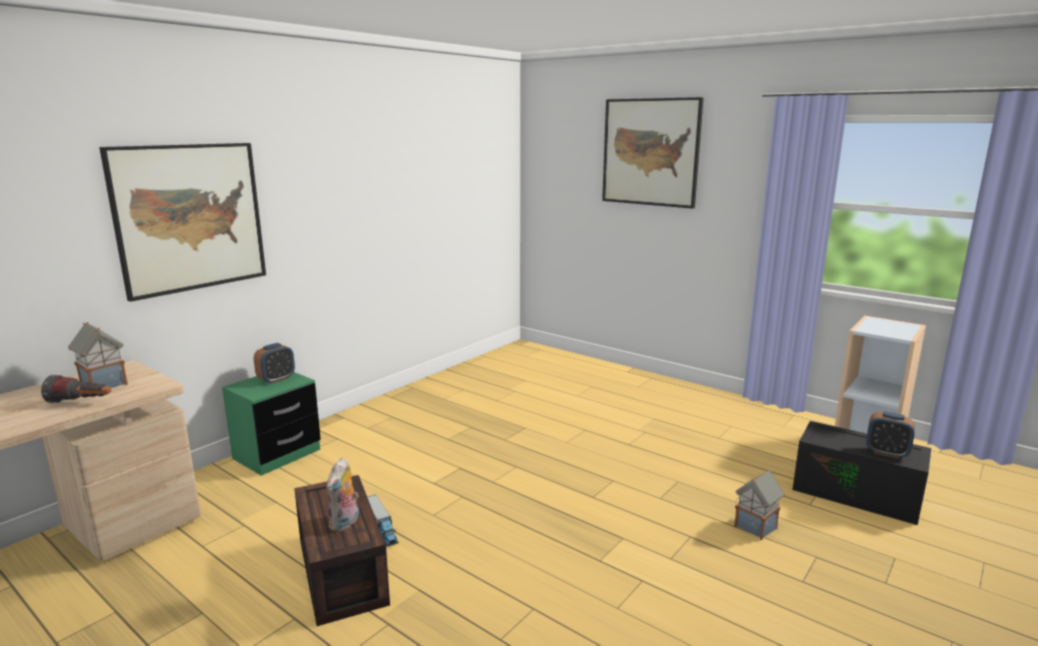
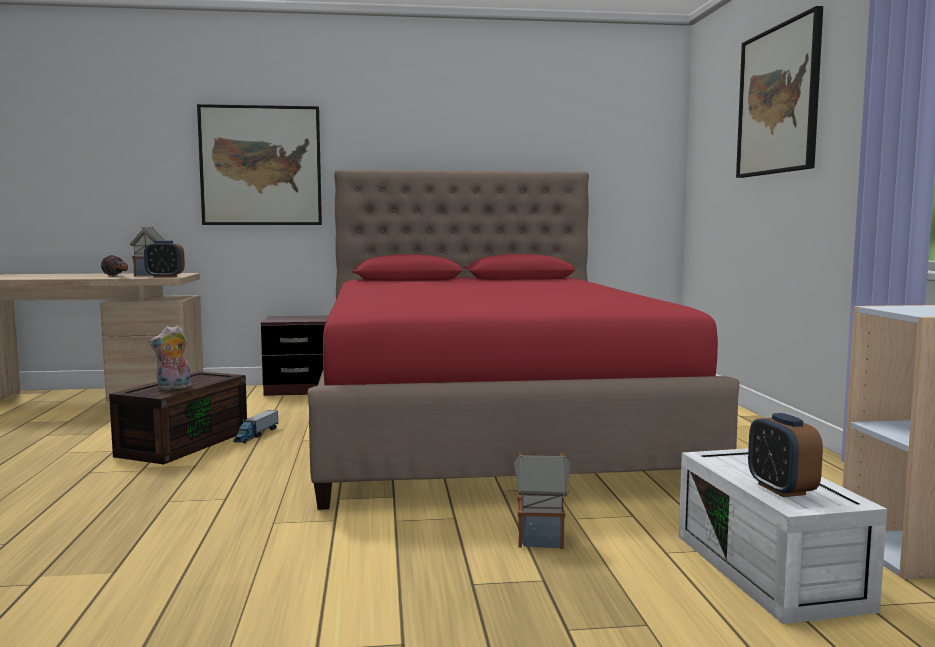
camera: 45 degrees right, 10 degrees down
(276, 379) = (306, 318): alarm clock -> alarm clock (165, 277)
(277, 454) = (298, 390): green nightstand -> brown nightstand
(519, 437) = (487, 424): none -> red bed
(858, 493) = (772, 571): black storage box -> white storage box

